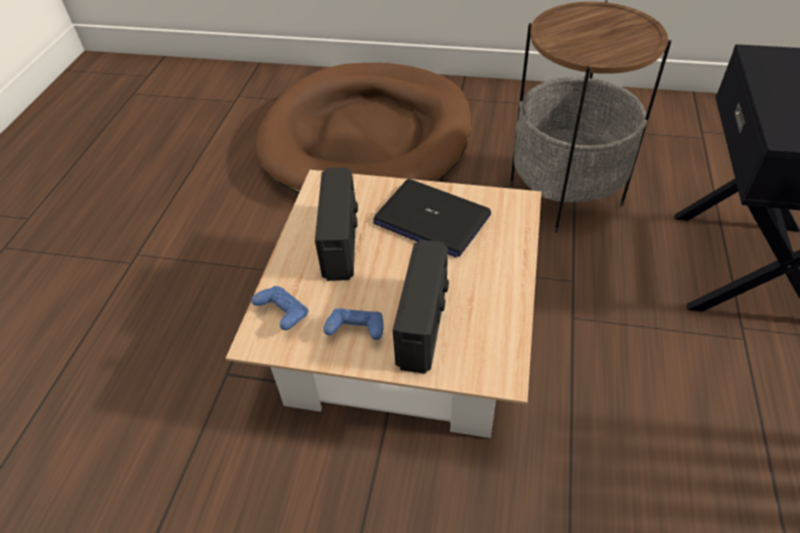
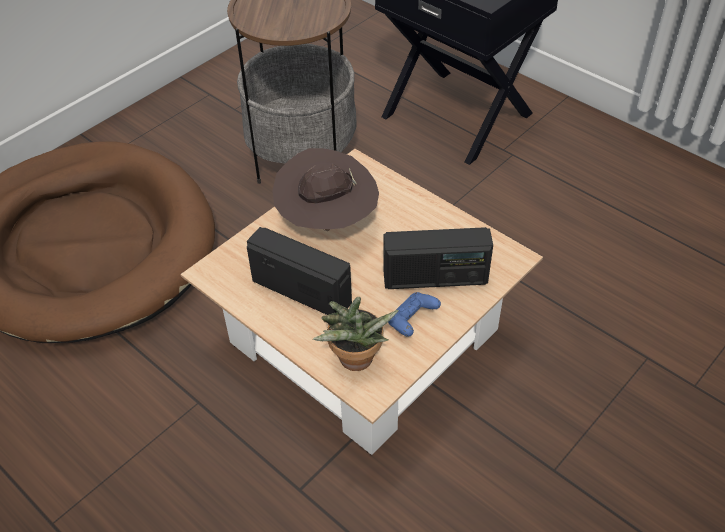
camera: 60 degrees left, 0 degrees up
(283, 315) = (355, 362): blue game controller -> potted plant
(423, 324) = (435, 278): radio -> radio turned 135 degrees clockwise
(431, 219) = (327, 222): laptop -> brown hat

